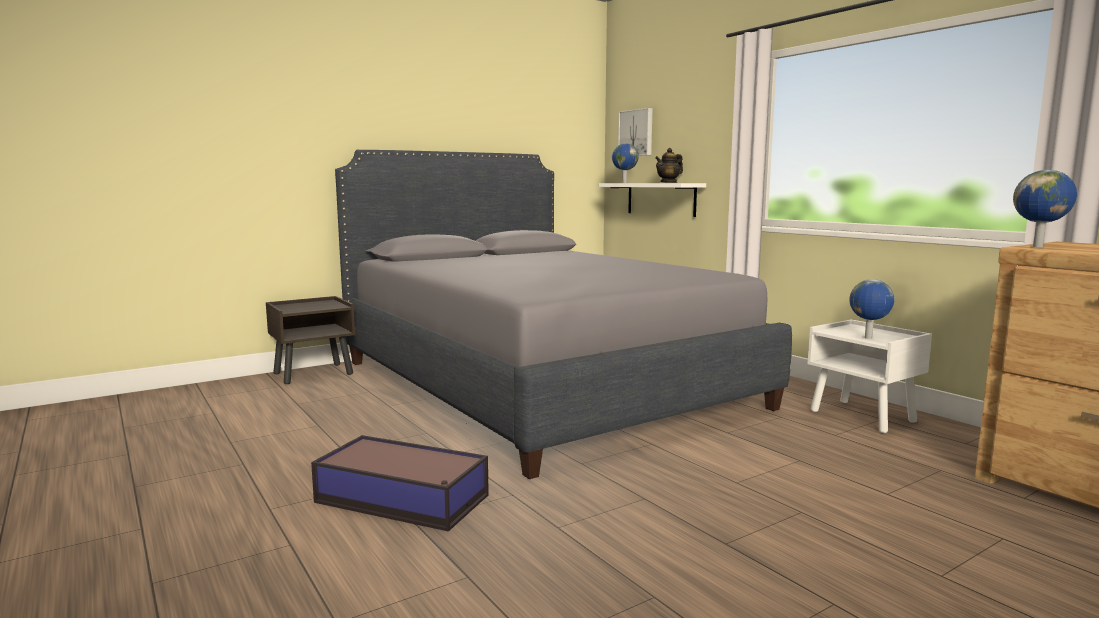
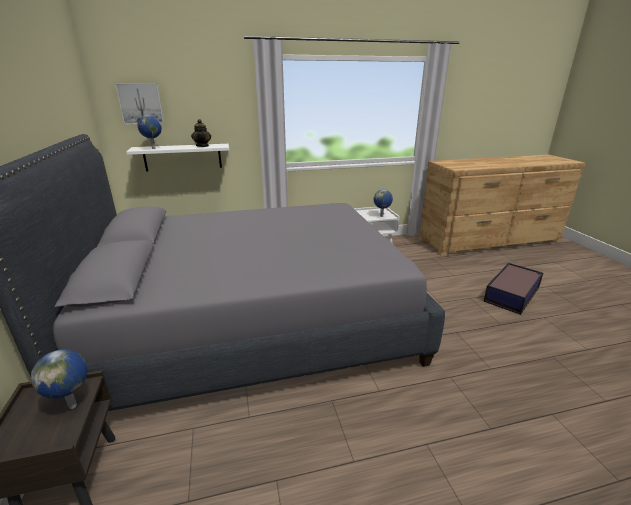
camera: 70 degrees left, 15 degrees up
(403, 499) = (456, 430): storage box -> storage box (512, 294)
(1039, 247) = (454, 167): globe -> globe (74, 405)

